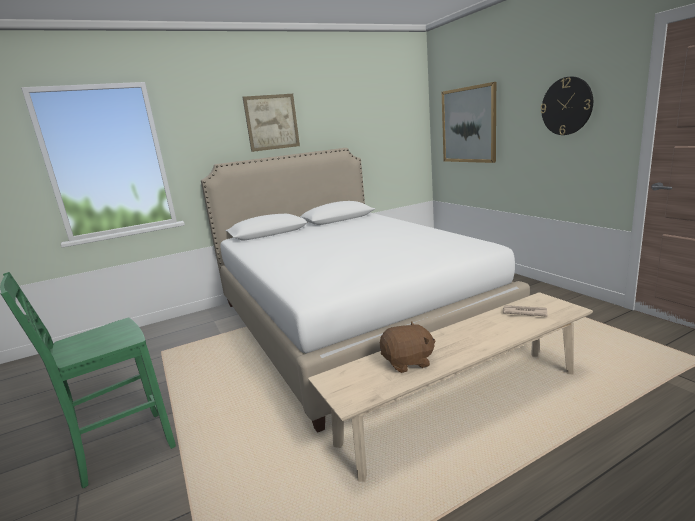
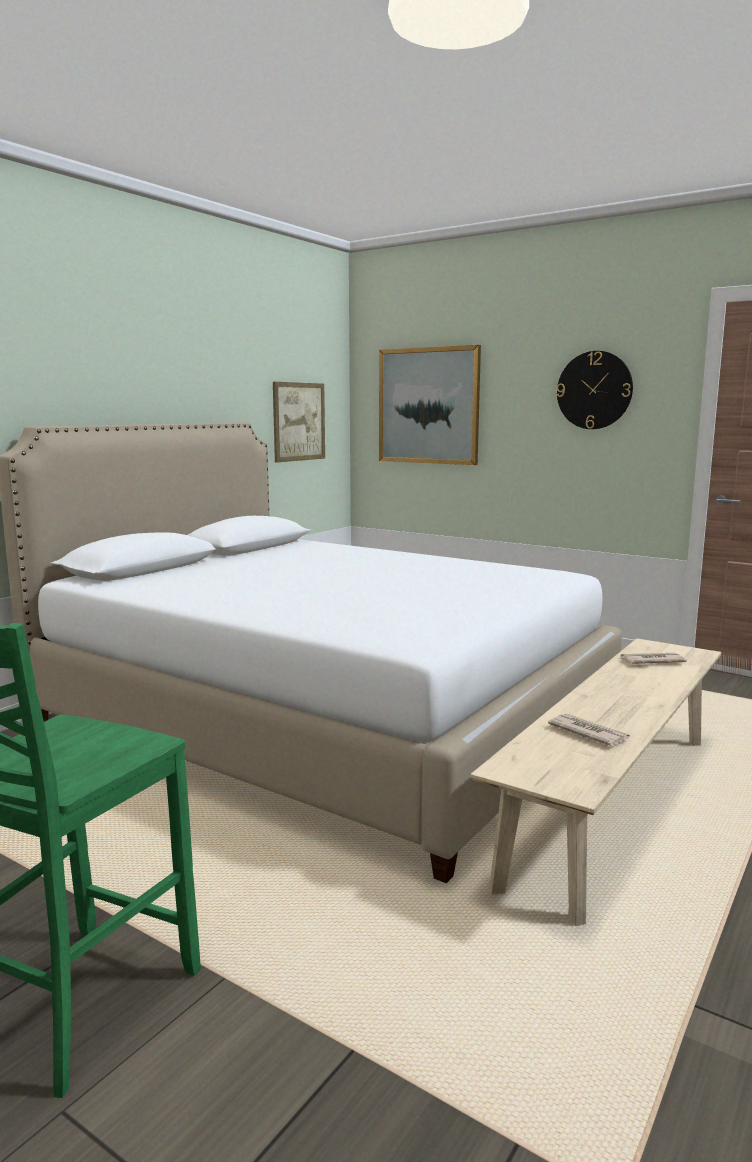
camera: 30 degrees left, 5 degrees down
(272, 122) = (127, 360): picture -> picture (299, 421)
(408, 362) = (588, 732): brown plush toy -> newspaper

